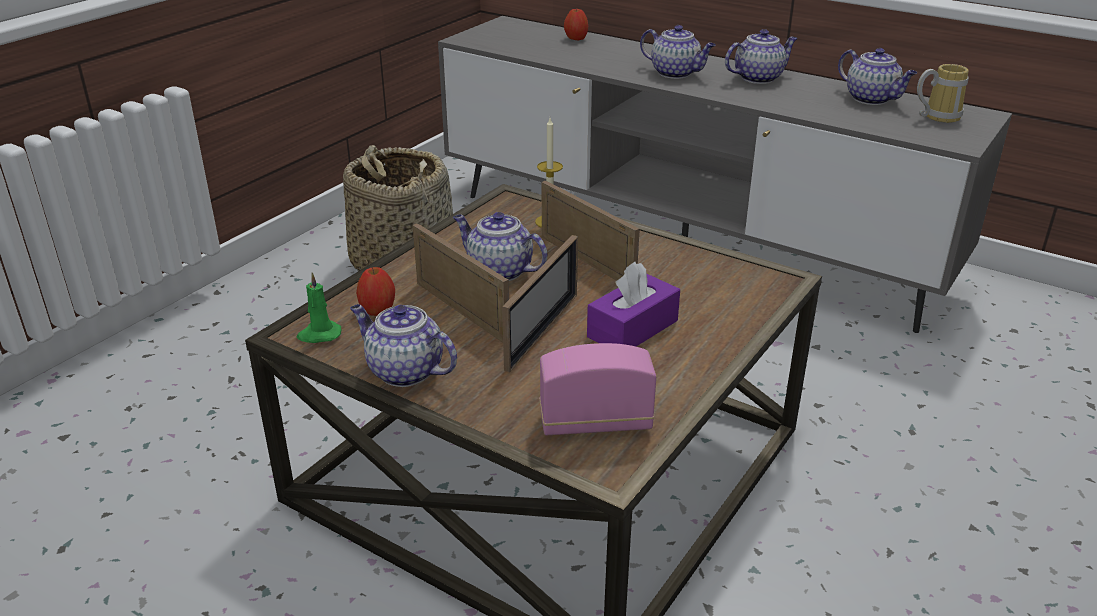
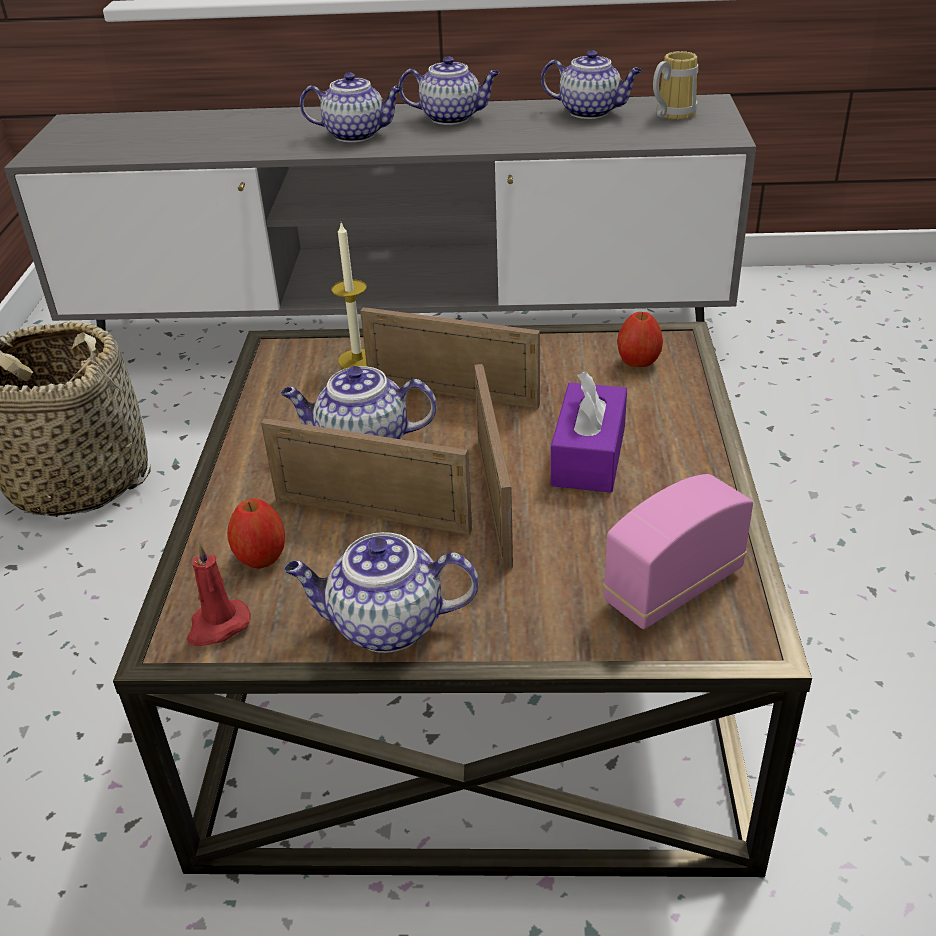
camera: 30 degrees left, 5 degrees up
(319, 335) = (217, 626): green candle -> red candle
(576, 39) = (189, 122): apple -> apple (638, 363)
(758, 78) = (452, 117): teapot -> teapot turned 60 degrees clockwise

